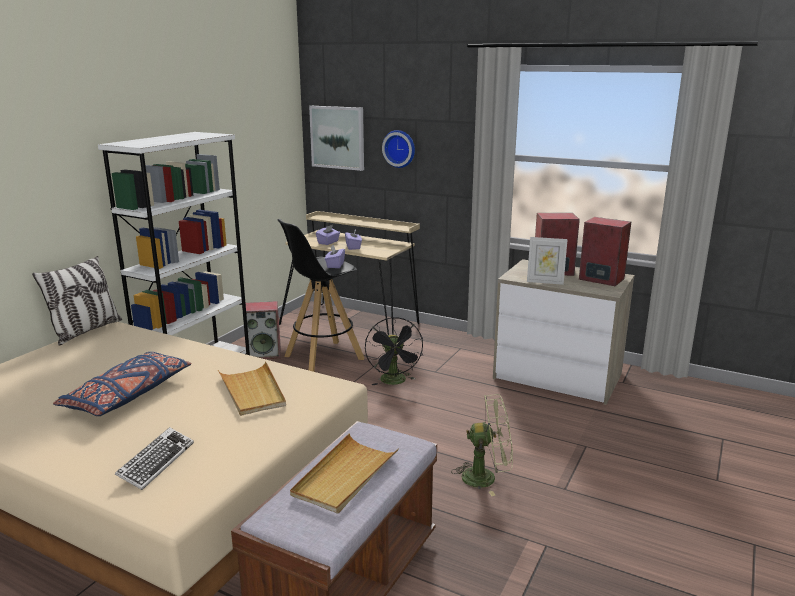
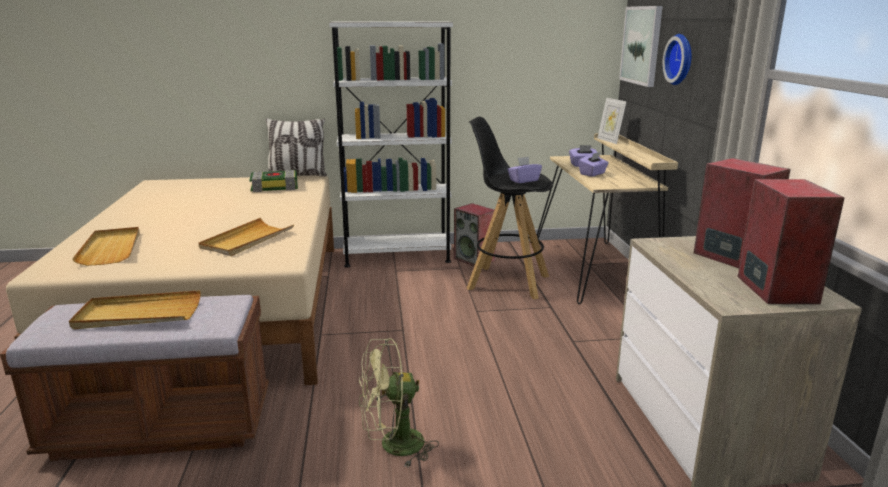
camera: 55 degrees right, 0 degrees up
(101, 348) = (275, 186): none -> book
(128, 395) = (207, 213): blue pillow -> none
(156, 462) = (111, 249): keyboard -> beige tray
(395, 382) = (516, 329): black fan -> none
(486, 477) = (393, 446): green fan -> green fan turned 105 degrees clockwise
(545, 282) = (677, 261): picture frame -> picture frame (609, 141)

